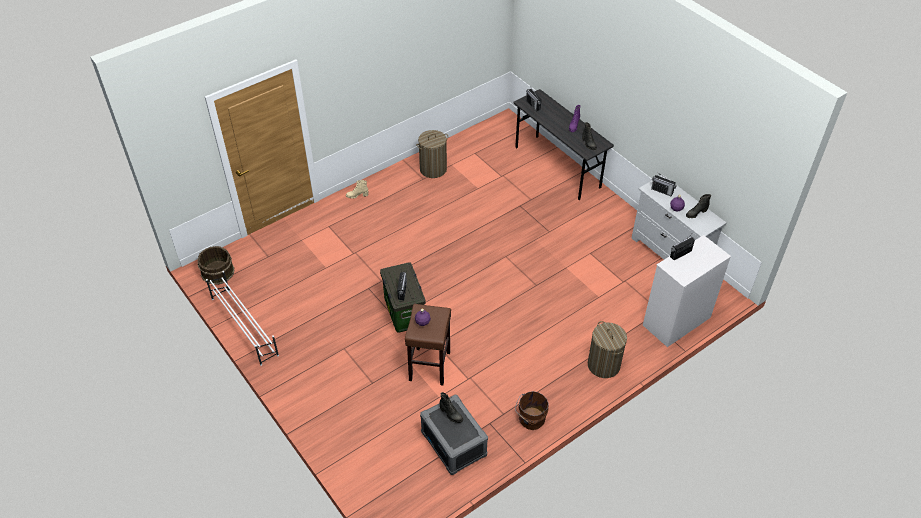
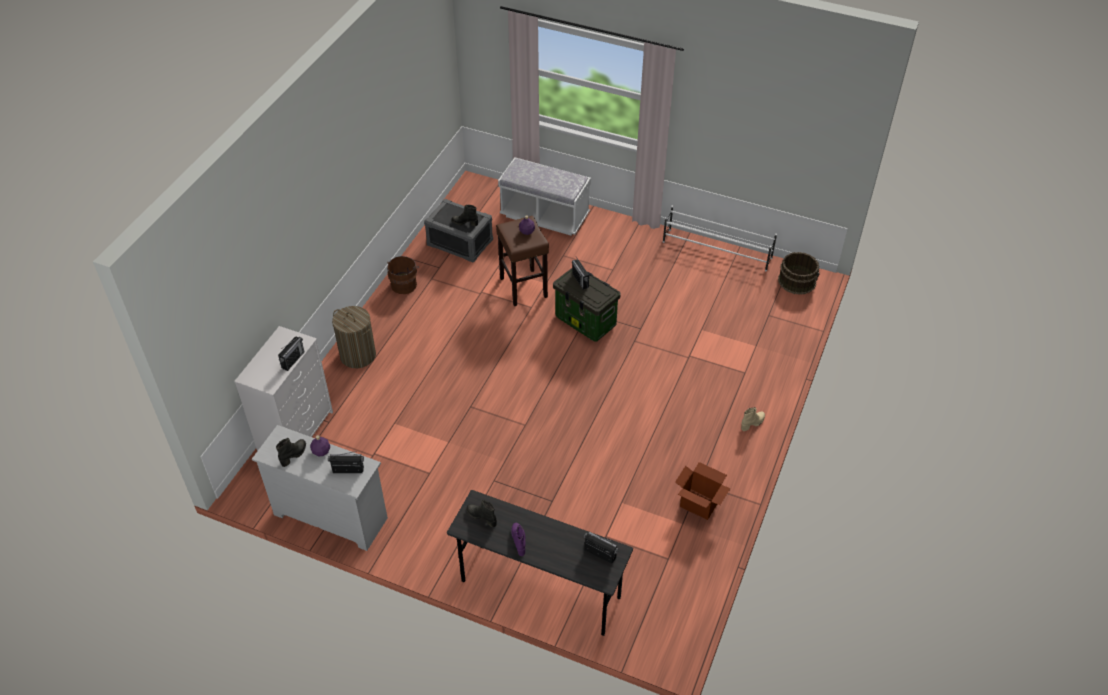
camera: 150 degrees right, 0 degrees up
(354, 436) = (544, 216): none -> white bench
(433, 169) = (699, 504): laundry basket -> cardboard box

